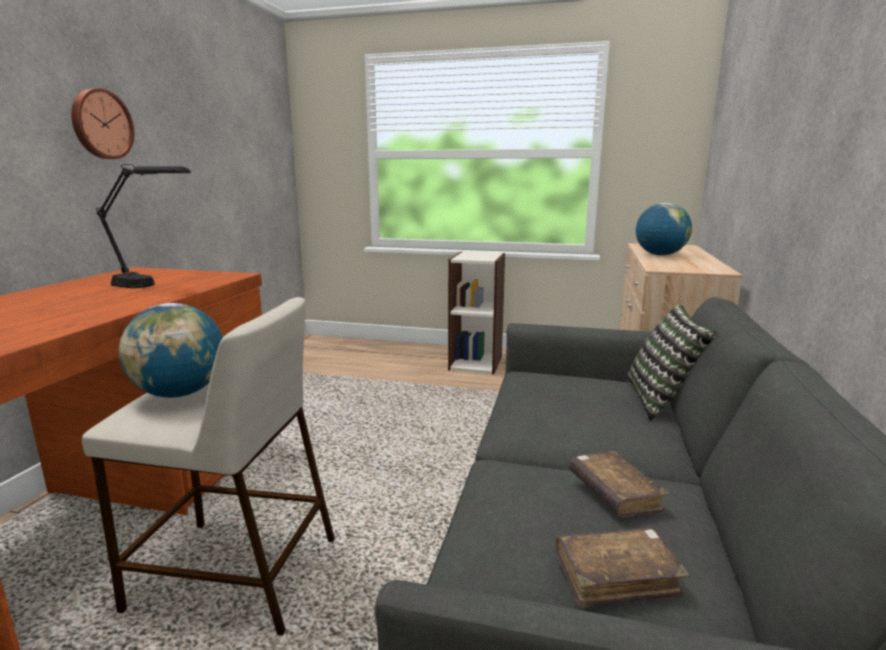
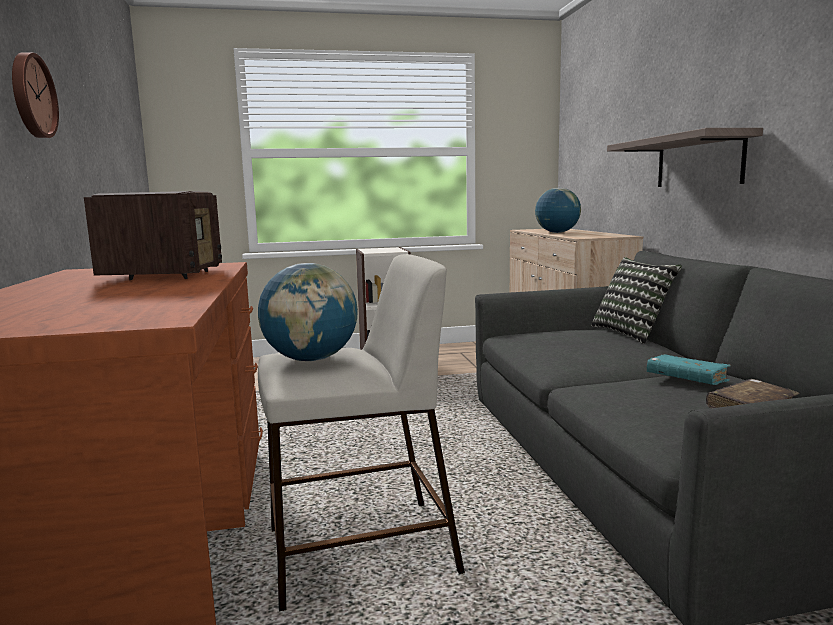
camera: 25 degrees left, 5 degrees down
(153, 287) = (165, 275): black table lamp -> radio
(614, 494) = (686, 379): brown book -> turquoise book
(799, 189) = (698, 161): none -> shelf

